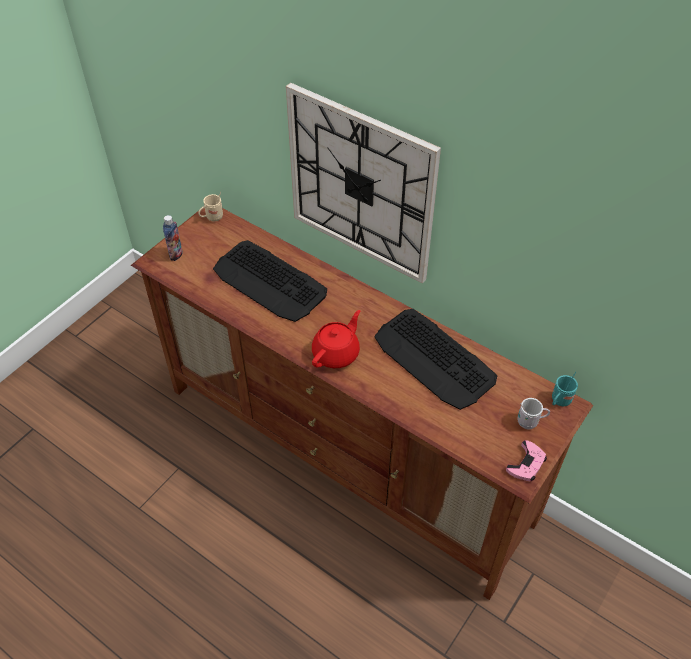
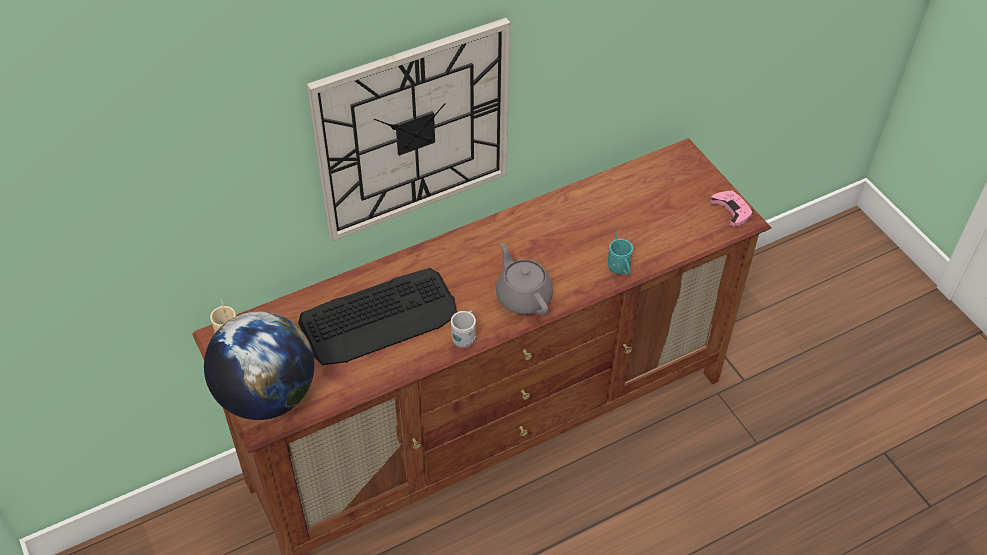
camera: 65 degrees left, 0 degrees up
(176, 254) = (267, 396): bottle -> globe
(336, 353) = (523, 296): red teapot -> grey teapot
(434, 359) = (576, 222): keyboard -> none
(530, 422) = (688, 187): white mug -> white mug (465, 337)
(559, 401) = (676, 157): turquoise mug -> turquoise mug (620, 270)

